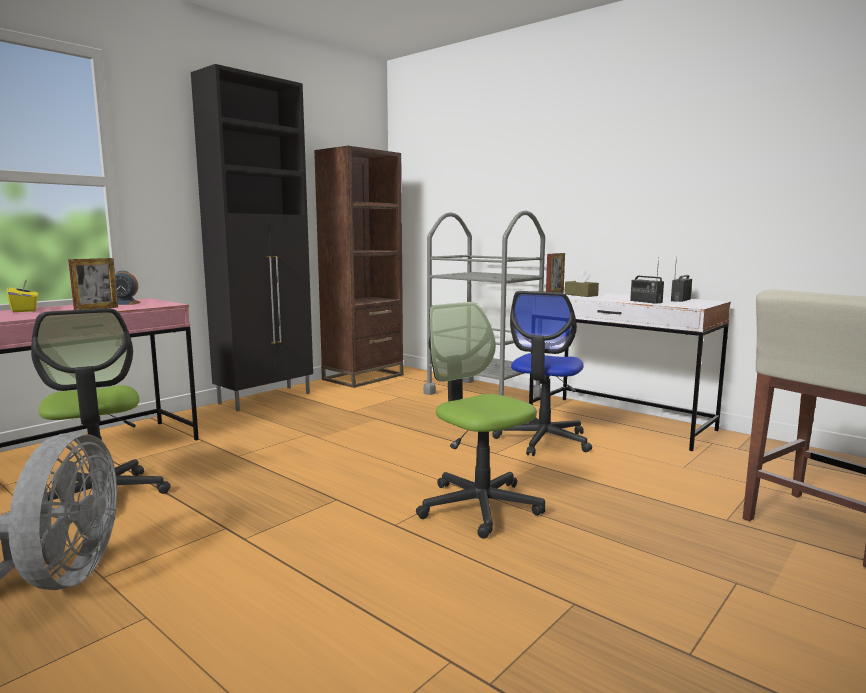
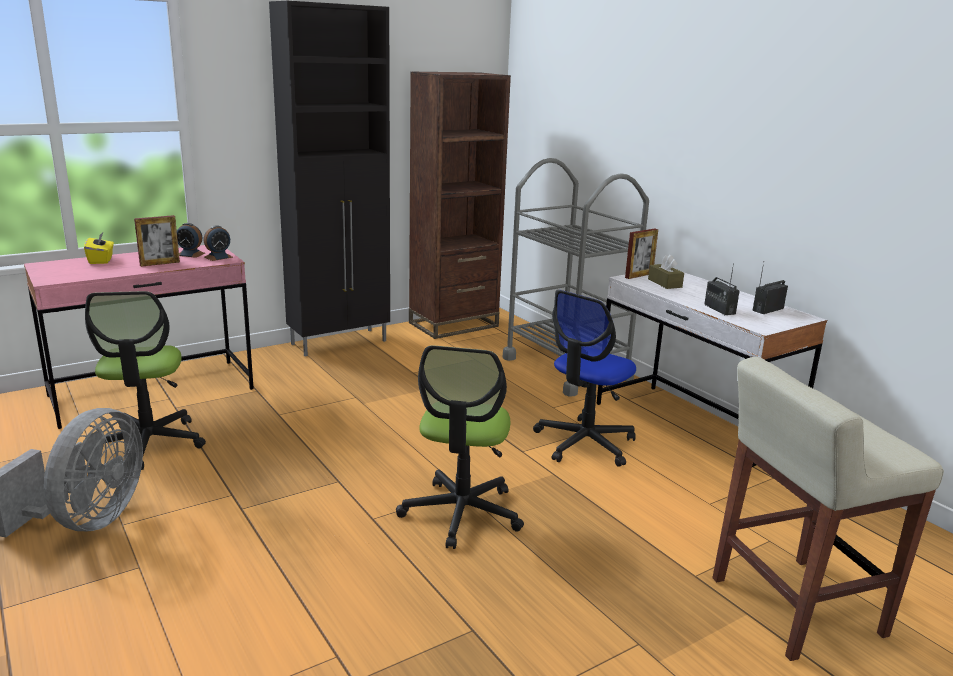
camera: 15 degrees right, 10 degrees up
(157, 303) = (218, 257): none -> alarm clock
(479, 506) = (461, 513): office chair -> office chair turned 150 degrees counterclockwise

